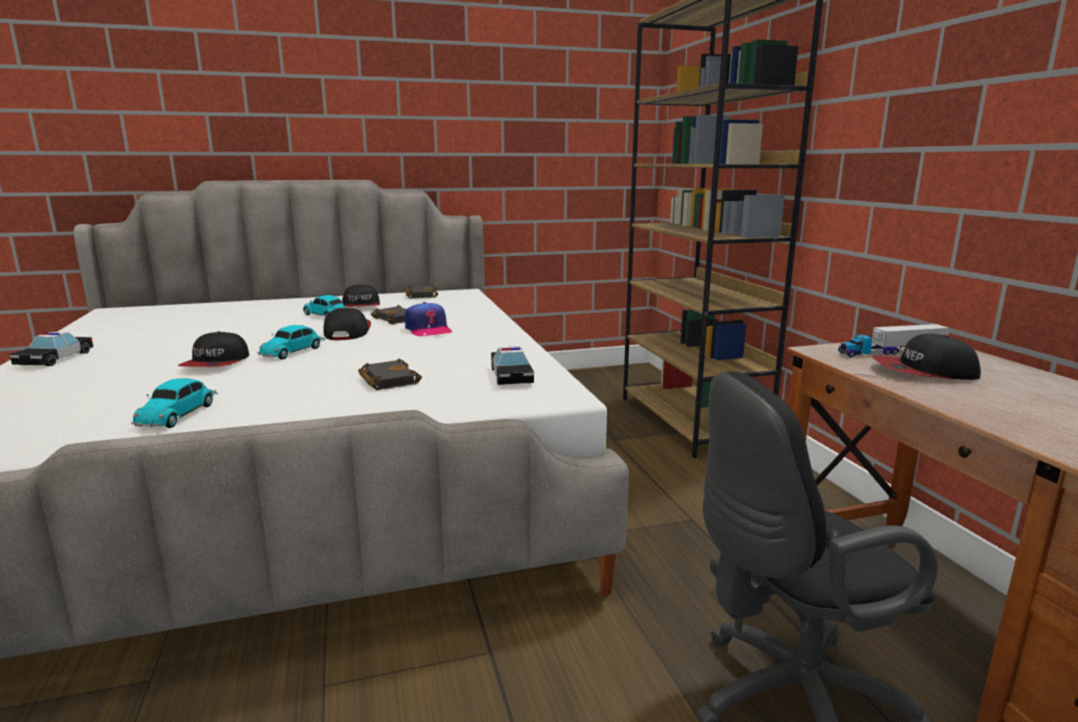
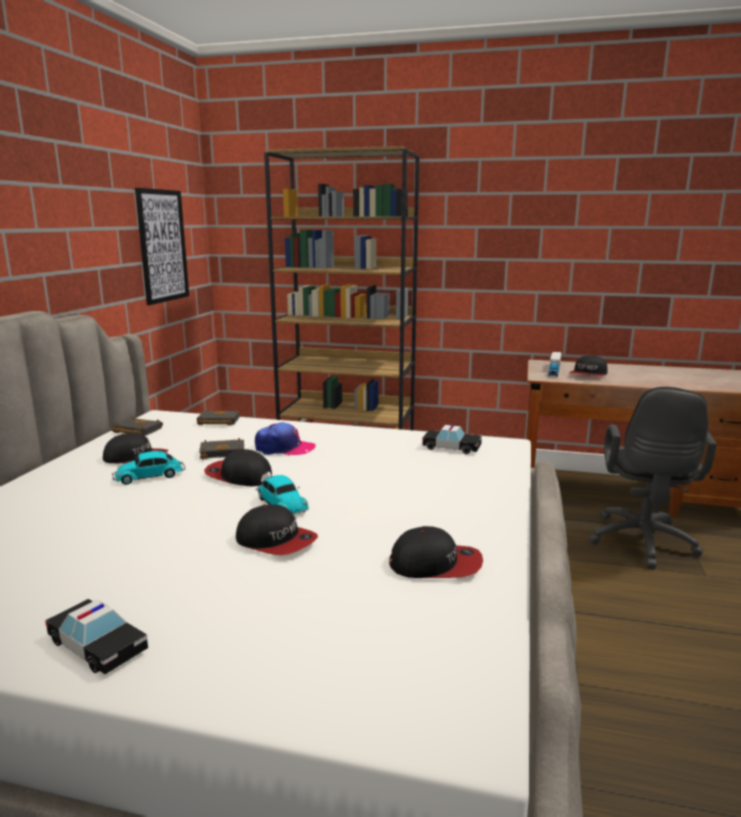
camera: 60 degrees left, 0 degrees up
(179, 414) = (436, 564): toy car -> cap
(387, 380) = (420, 481): black book -> black book (217, 422)
(568, 139) = (162, 246): none -> picture

